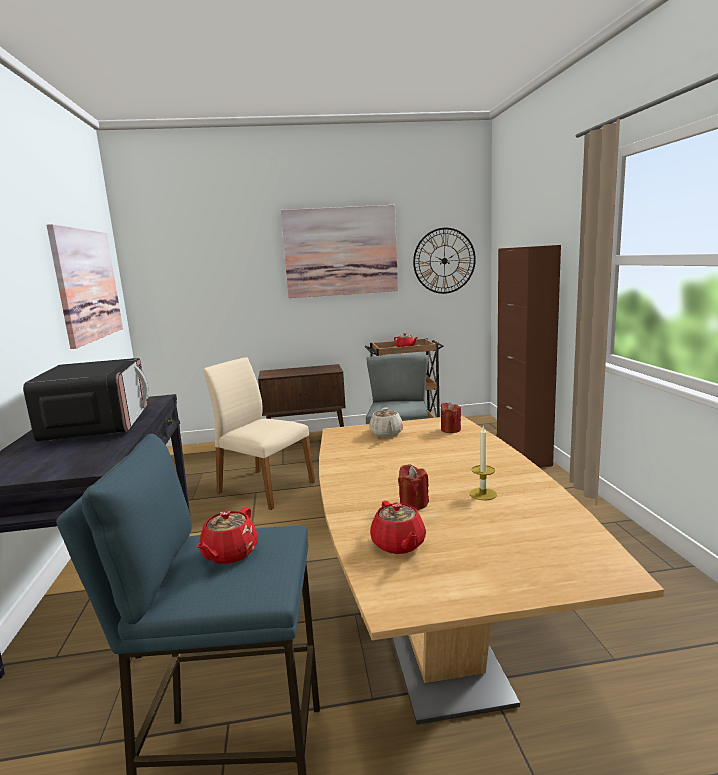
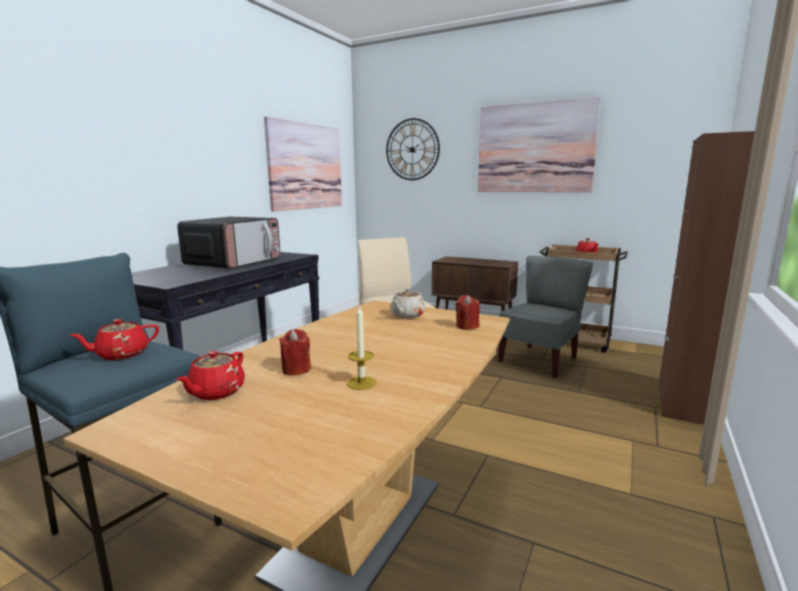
camera: 35 degrees right, 0 degrees up
(444, 261) = (656, 161): wall clock -> wall clock (412, 149)

